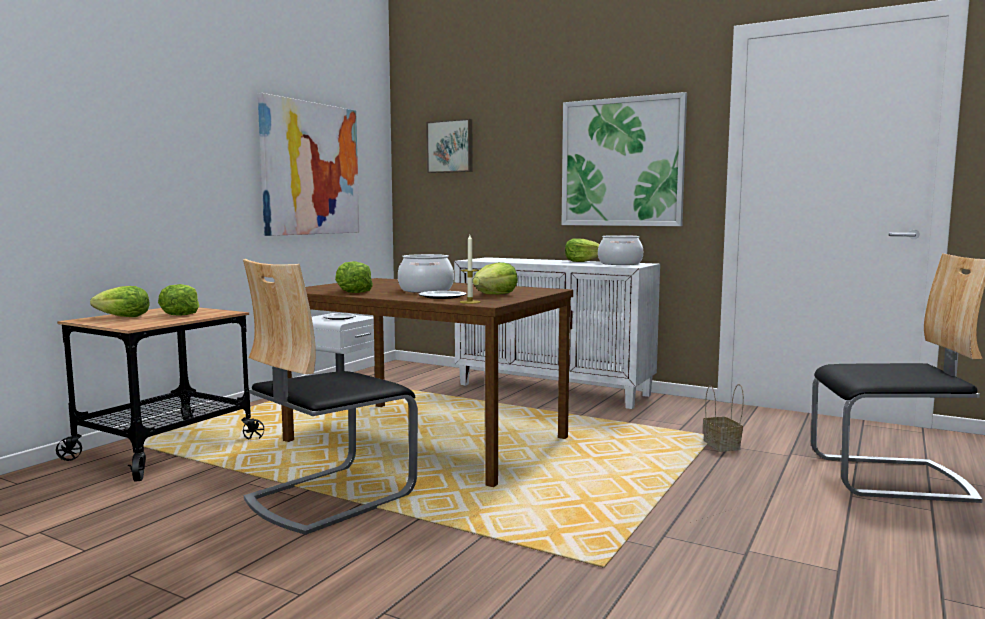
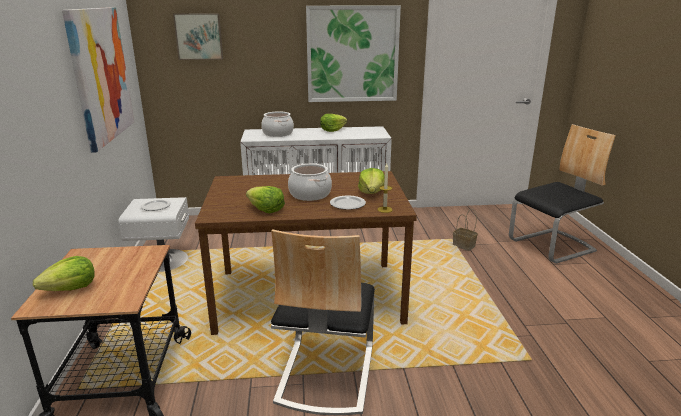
camera: 35 degrees left, 15 degrees up
(180, 314) = (115, 266): lettuce -> none
(620, 264) = (364, 131): cooking pot -> cooking pot (278, 133)

